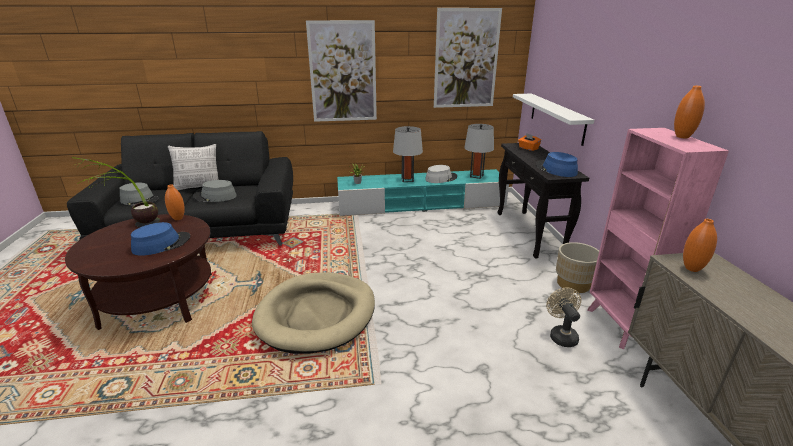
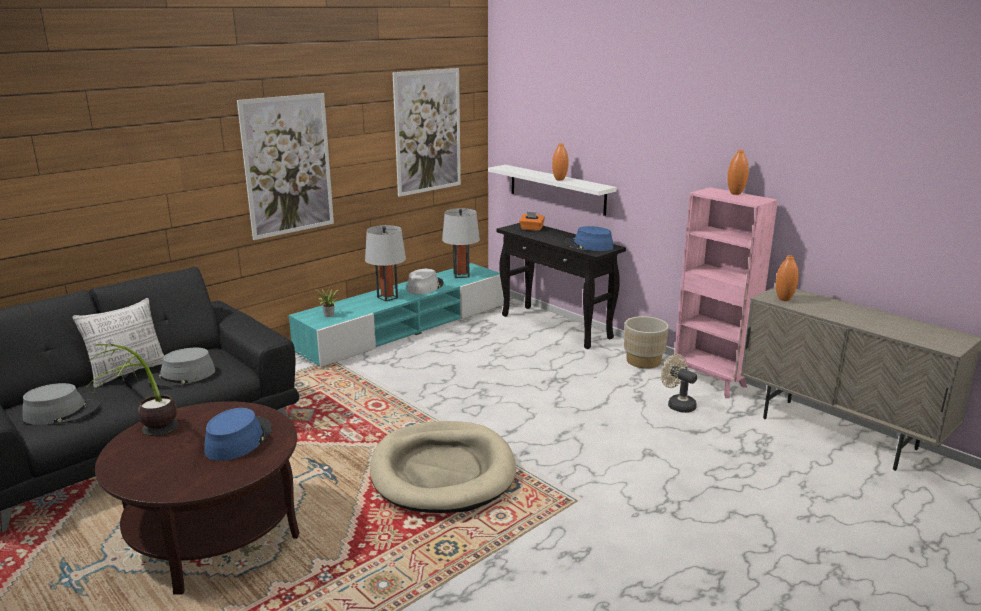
camera: 35 degrees left, 5 degrees down
(178, 218) = (198, 410): orange vase -> orange vase (559, 179)

